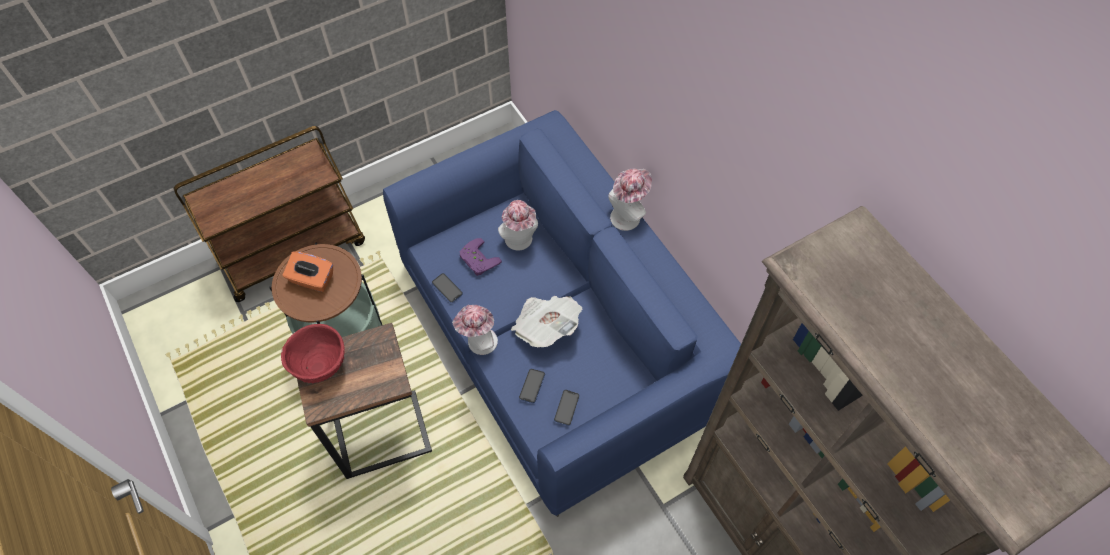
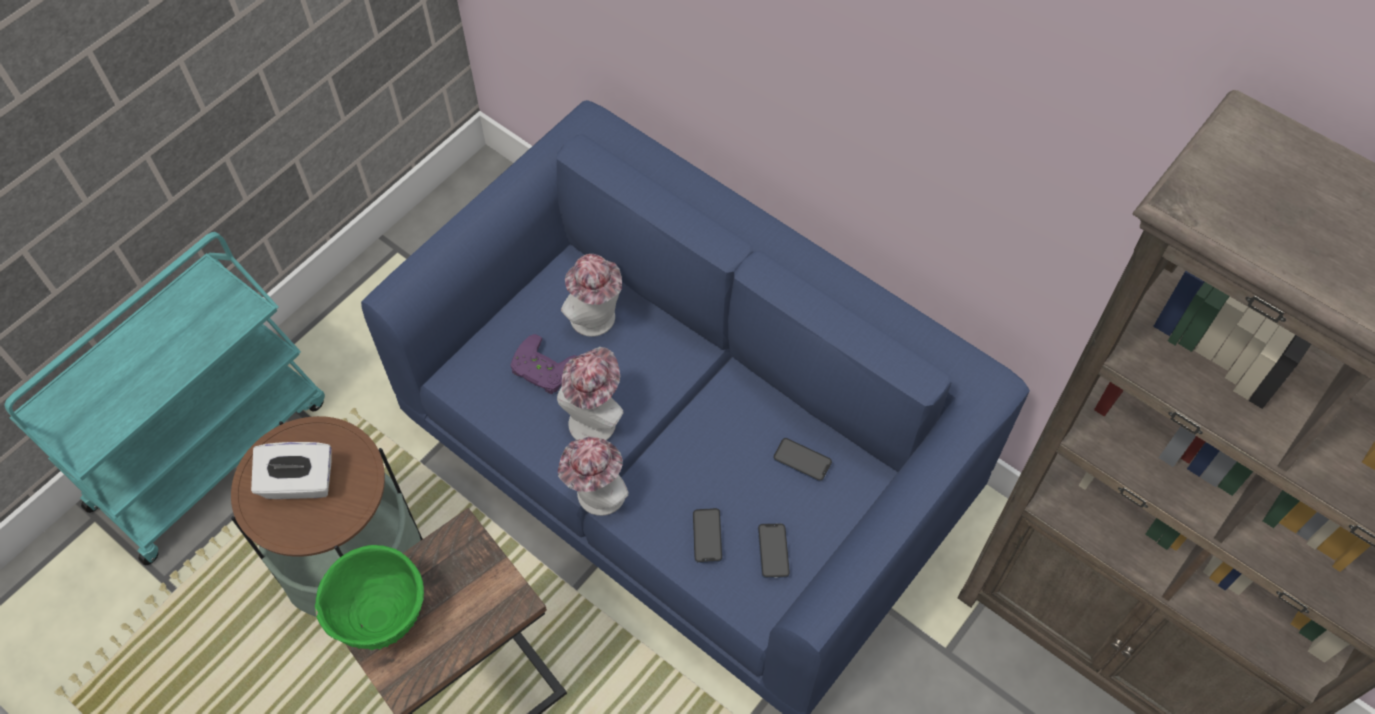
camera: 20 degrees left, 0 degrees up
(293, 250) = (210, 451): brown cart -> turquoise cart
(312, 279) = (299, 483): orange tissue box -> white tissue box
(321, 365) = (381, 615): red bowl -> green bowl
(447, 288) = (512, 429): phone -> phone (802, 460)
(546, 327) = (690, 438): newspaper -> none
(628, 215) = (764, 228): hat -> hat (595, 417)

